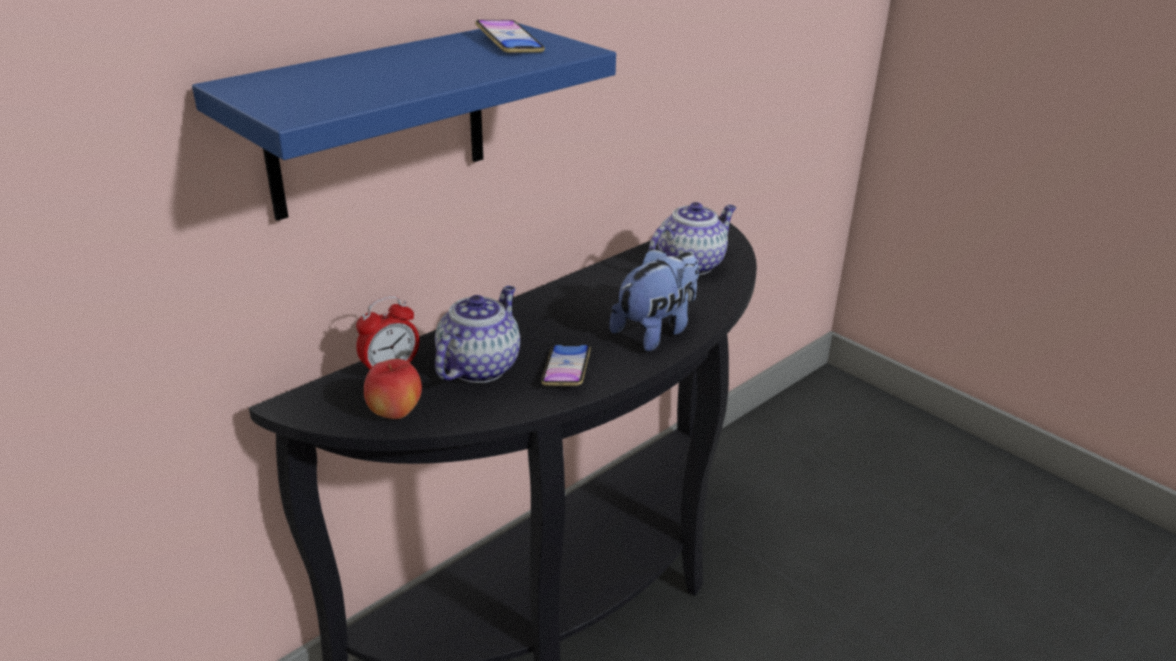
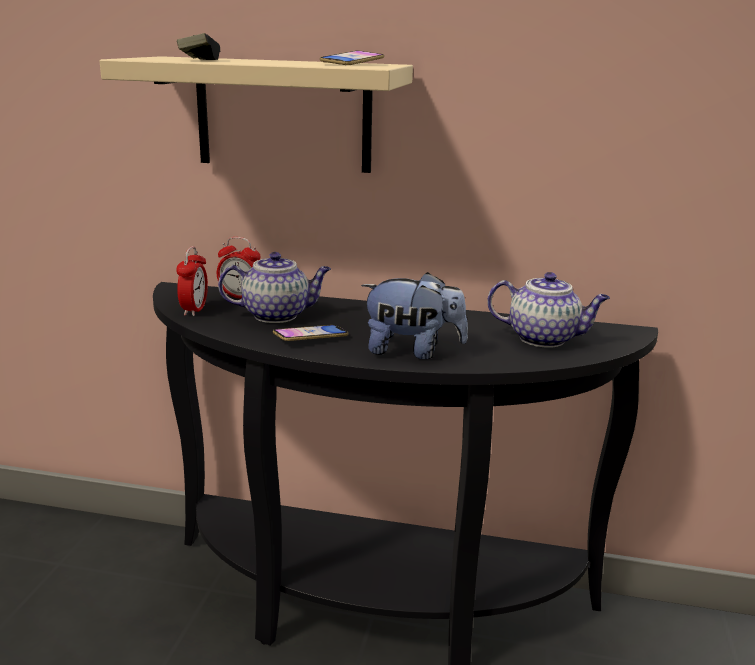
camera: 55 degrees right, 10 degrees down
(357, 86) = (199, 59): none -> game controller
(378, 120) = (283, 115): blue shelf -> beige shelf
(395, 413) = (194, 310): apple -> alarm clock

